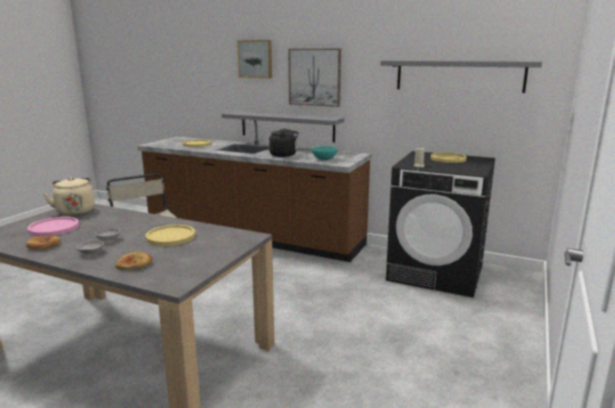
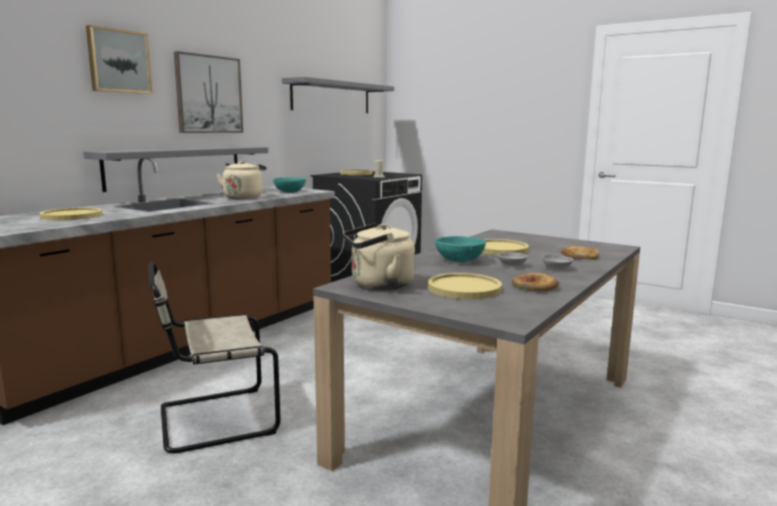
camera: 80 degrees left, 5 degrees down
(54, 228) = (464, 288): pink plate -> yellow plate
(129, 225) = (460, 261): none -> turquoise bowl
(285, 155) = (243, 197): black kettle -> beige kettle

